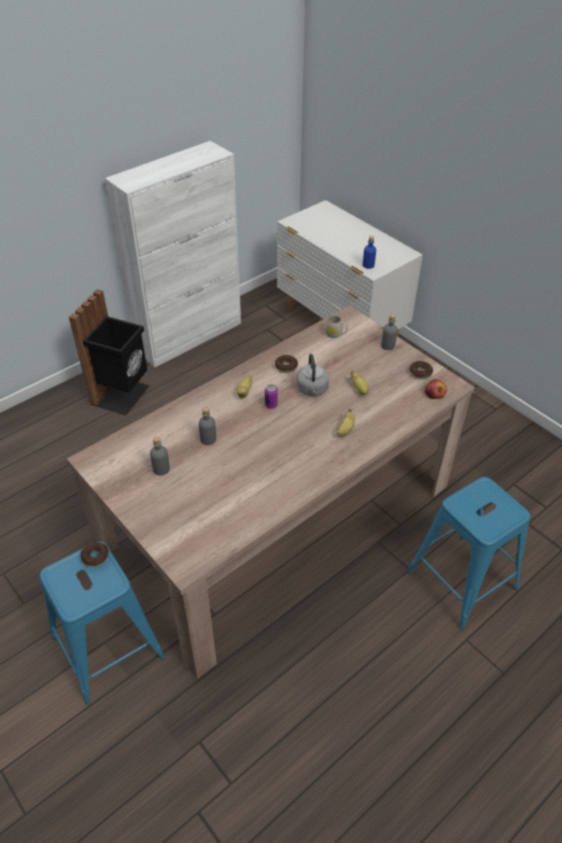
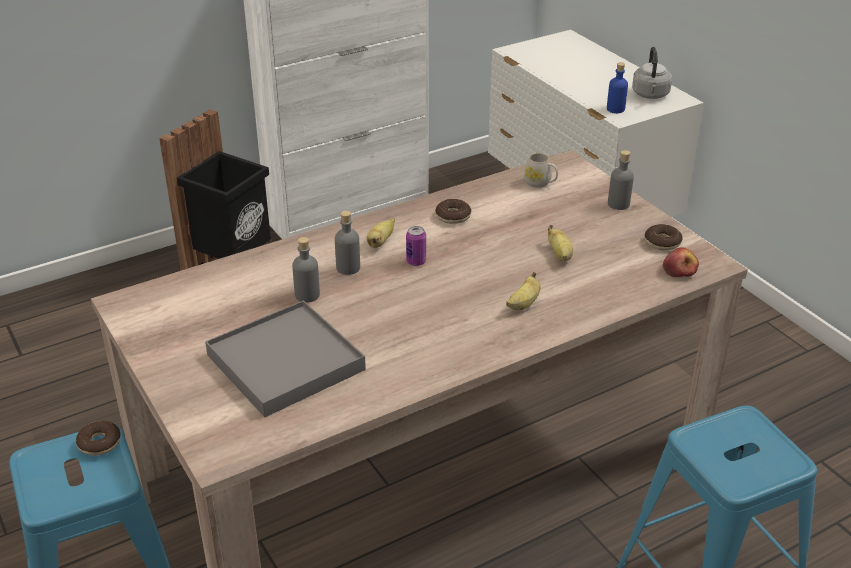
camera: 10 degrees right, 10 degrees down
(161, 469) = (224, 325): grey bottle -> grey bottle (348, 268)
(208, 492) = (285, 362): none -> grey tray
(312, 390) = (485, 249): grey kettle -> grey kettle (650, 95)

